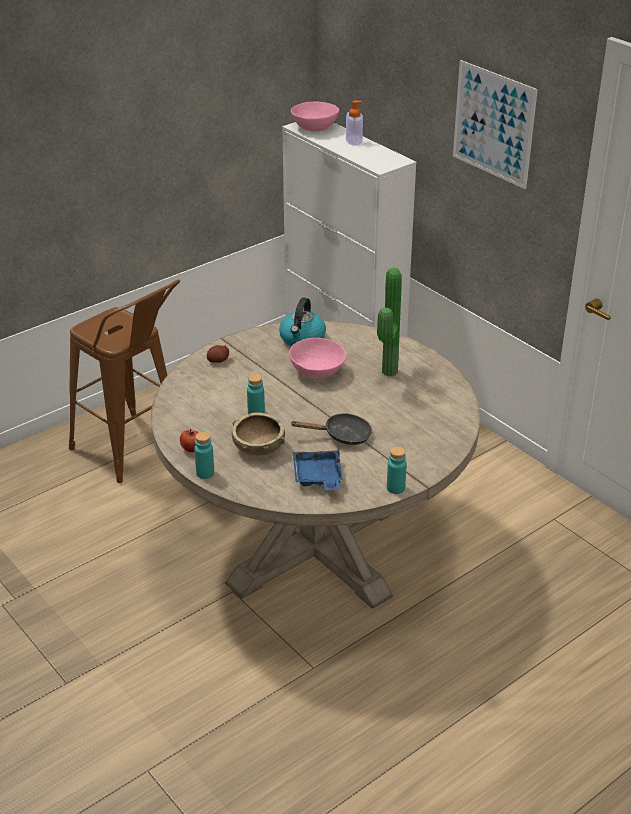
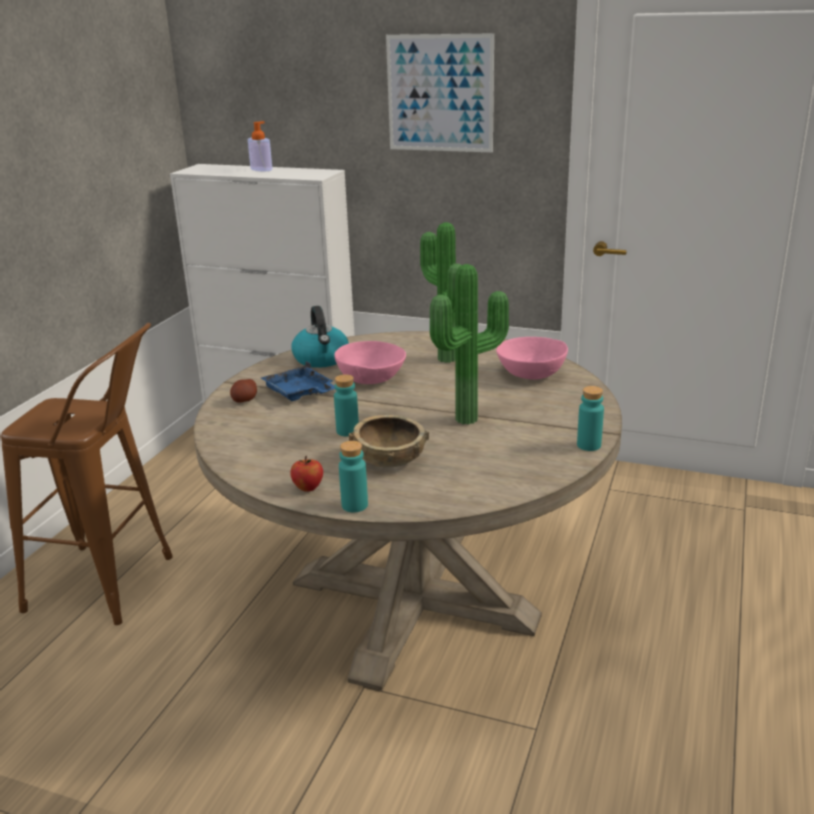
camera: 30 degrees left, 10 degrees down
(314, 127) = (206, 169): pink bowl -> pink bowl (531, 373)
(318, 477) = (494, 464): blue tray -> blue tray (300, 393)
(342, 435) = (470, 420): black frying pan -> potted plant

